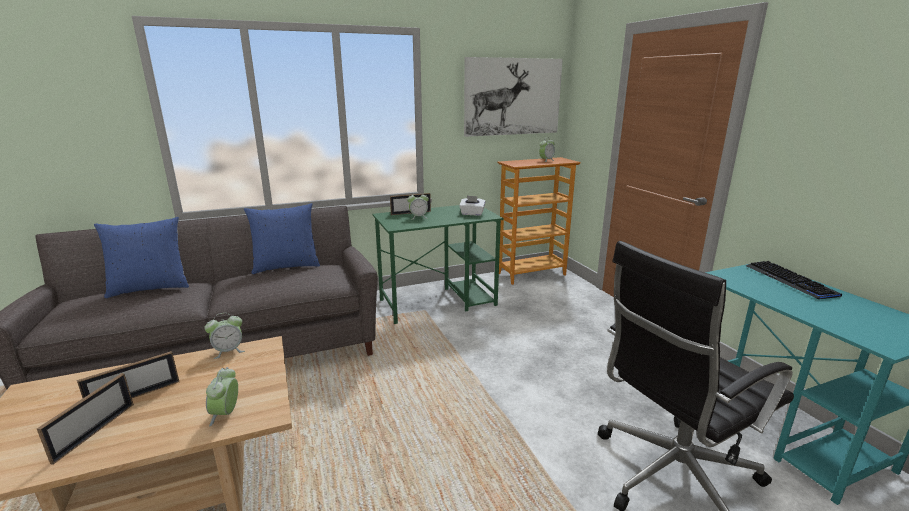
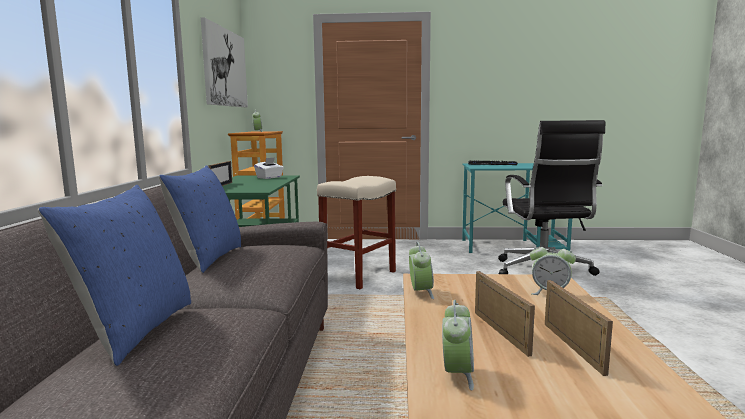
camera: 65 degrees left, 10 degrees down
(95, 432) = (572, 347): picture frame -> picture frame turned 45 degrees clockwise
(418, 217) = (244, 185): alarm clock -> alarm clock (457, 374)
(506, 337) = (358, 276): none -> beige stool

